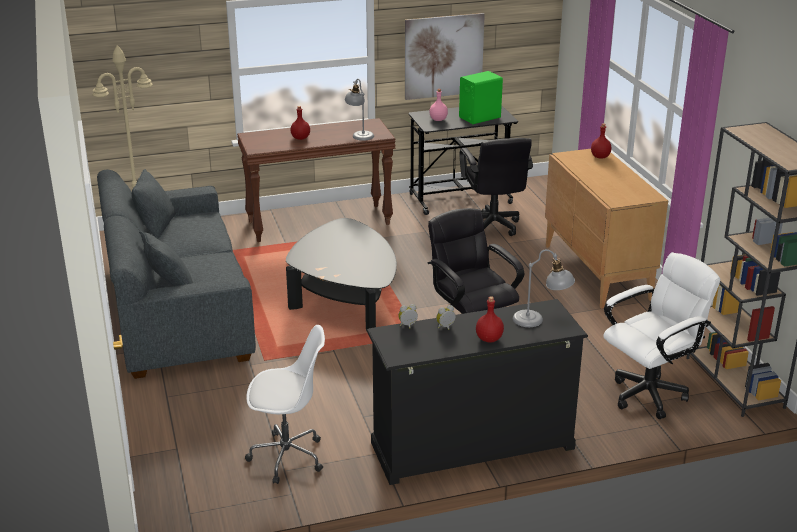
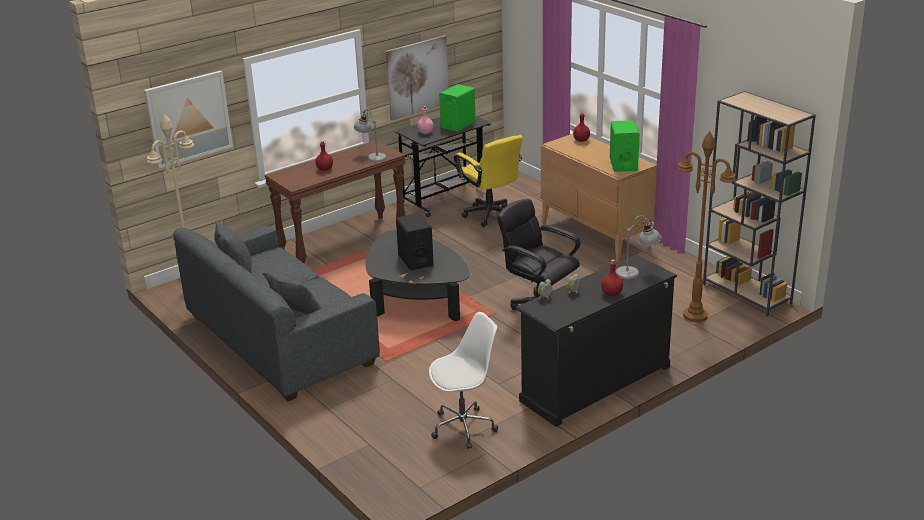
camera: 20 degrees left, 0 degrees up
(156, 57) = (188, 118): none -> picture
(345, 255) = (415, 260): none -> black speaker
(493, 228) = (491, 216): black office chair -> yellow office chair
(627, 192) = (623, 164): none -> green speaker
(650, 394) = (695, 316): white office chair -> brown floor lamp

